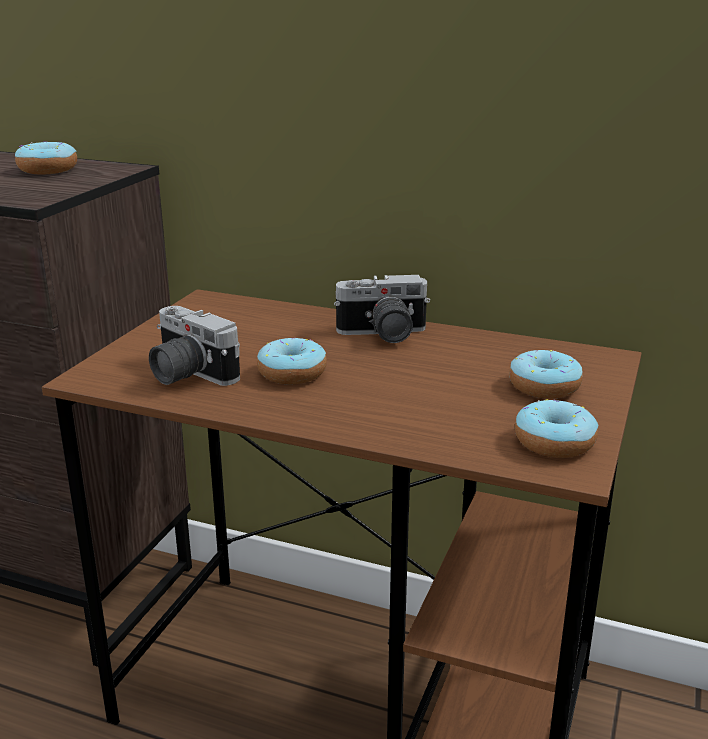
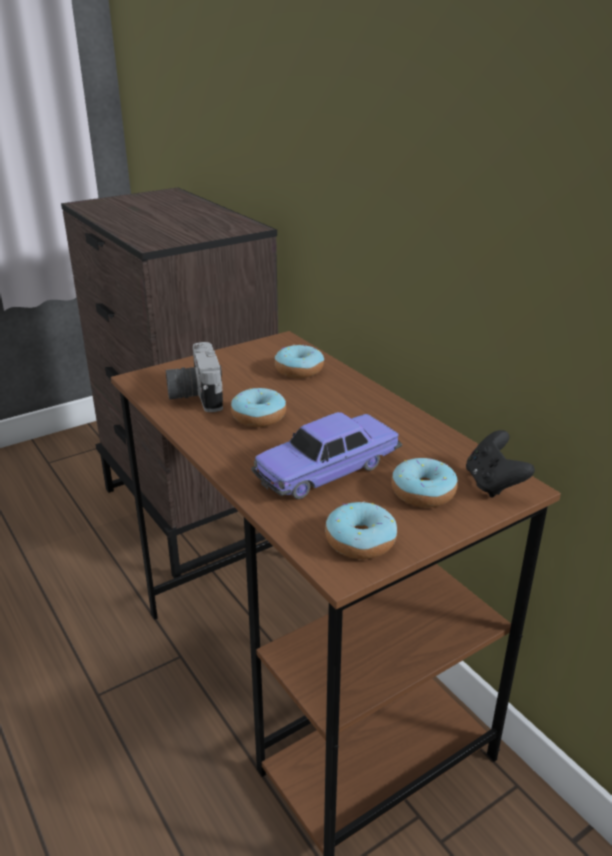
camera: 35 degrees right, 5 degrees up
(48, 170) = (203, 220): donut -> donut (299, 370)
(383, 335) = (363, 407): camera -> none
(433, 396) = (327, 470): none -> toy car
(586, 361) = (493, 484): none -> black game controller

